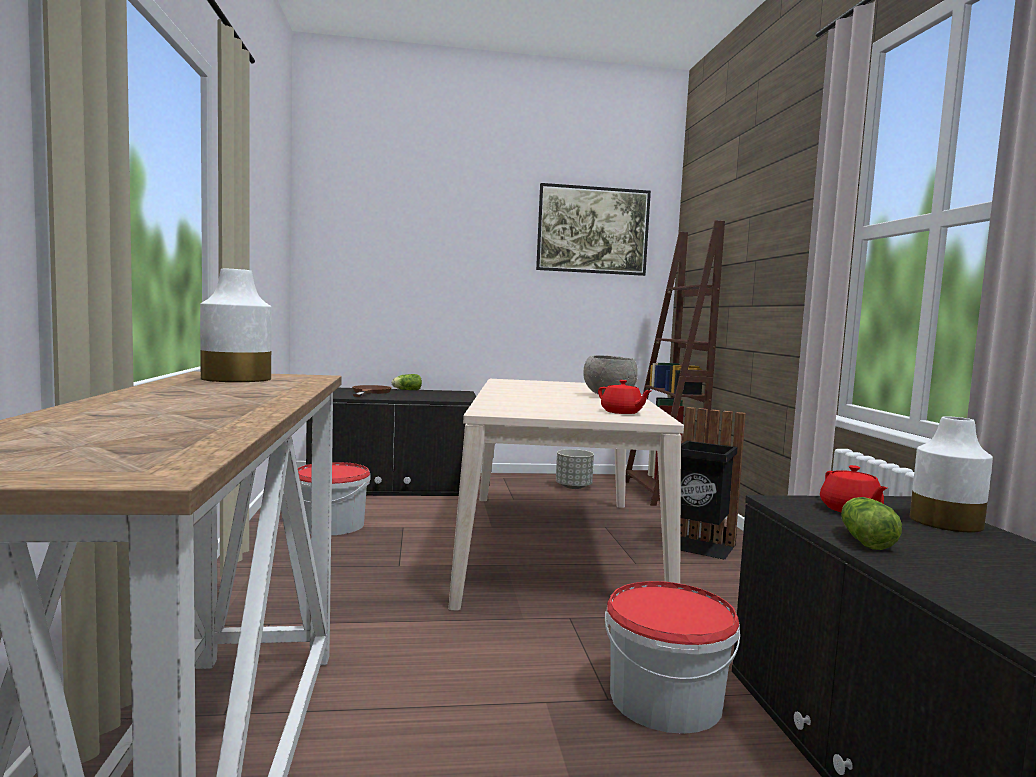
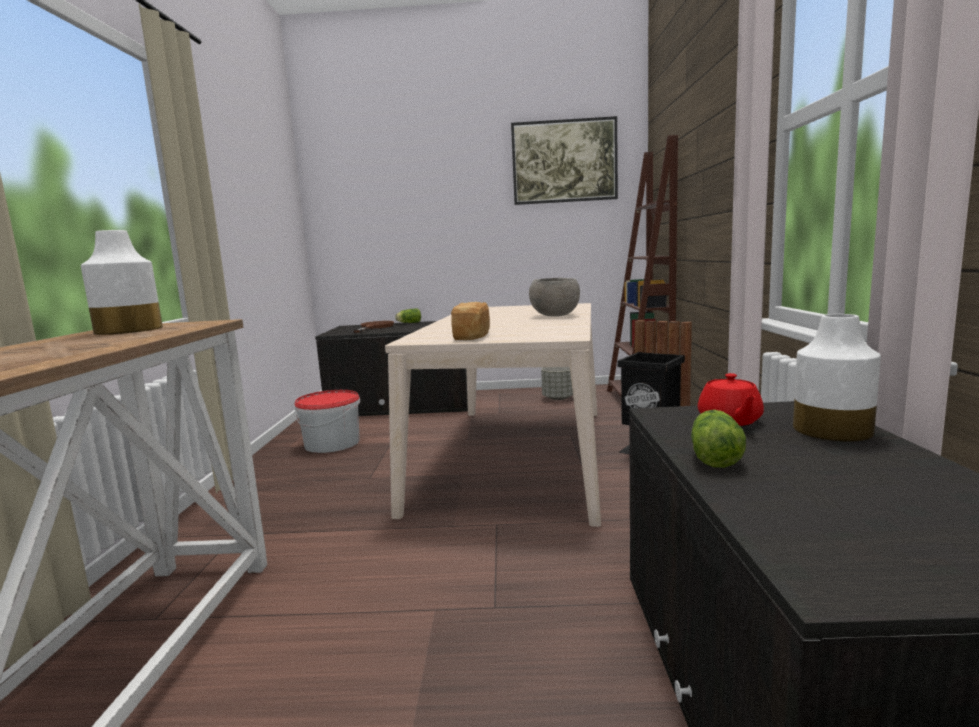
camera: 10 degrees right, 5 degrees up
(550, 411) = (473, 335): none -> bread
(622, 412) = (543, 331): red teapot -> none
(665, 699) = (550, 607): bucket -> none

